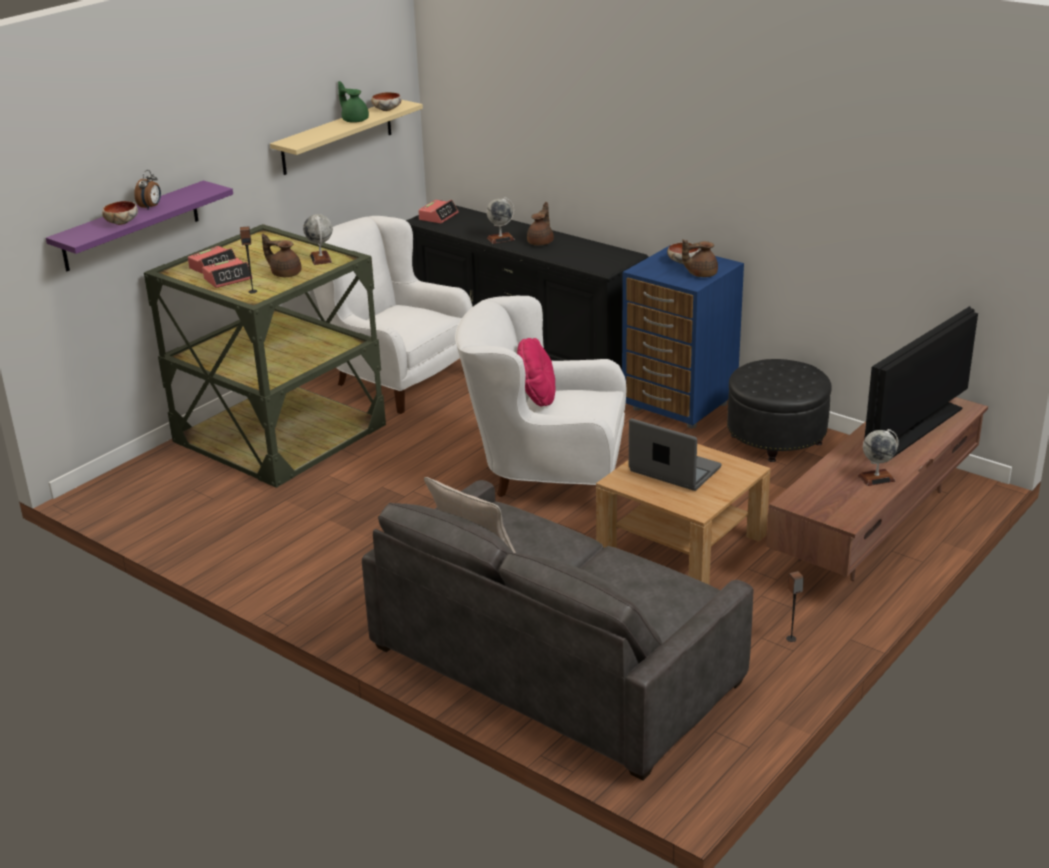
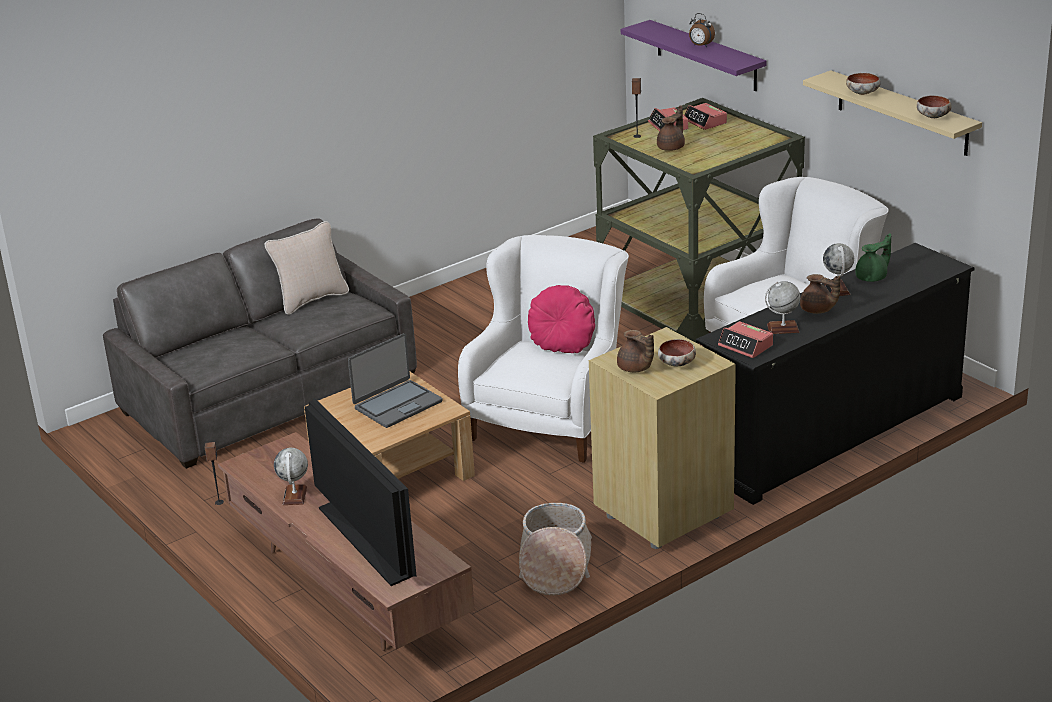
camera: 105 degrees right, 0 degrees up
(122, 222) = (668, 38): bowl -> bowl (863, 93)
(321, 259) = (700, 160): globe -> globe (783, 328)
(354, 120) = (897, 102): green teapot -> green teapot (872, 277)
(438, 216) = (923, 260): alarm clock -> alarm clock (746, 346)
(679, 406) = (662, 515): blue dresser -> brown dresser
(700, 274) = (635, 368): brown teapot -> brown teapot turned 135 degrees clockwise
(776, 439) = (554, 565): black ottoman -> basket

